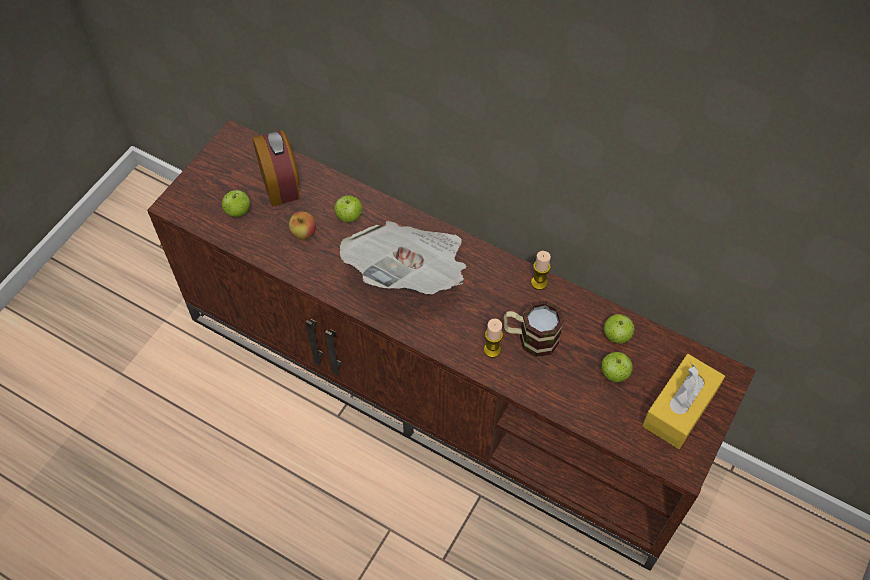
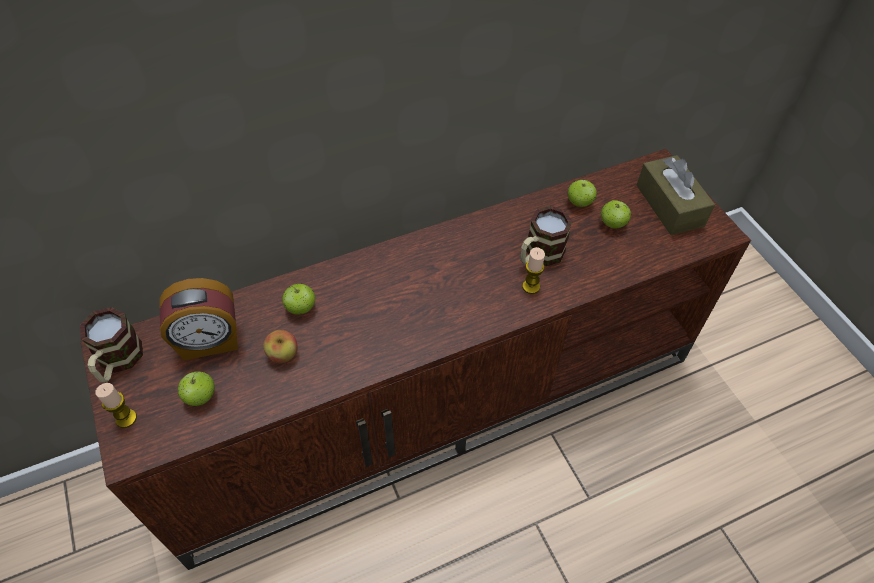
camera: 55 degrees left, 5 degrees down
(229, 150) = (118, 362): none -> mug
(281, 186) = (210, 342): alarm clock -> alarm clock turned 150 degrees clockwise
(410, 274) = (405, 298): newspaper -> none
(539, 282) = (491, 219): candle -> candle (126, 418)
(679, 408) = (669, 205): yellow tissue box -> brown tissue box

